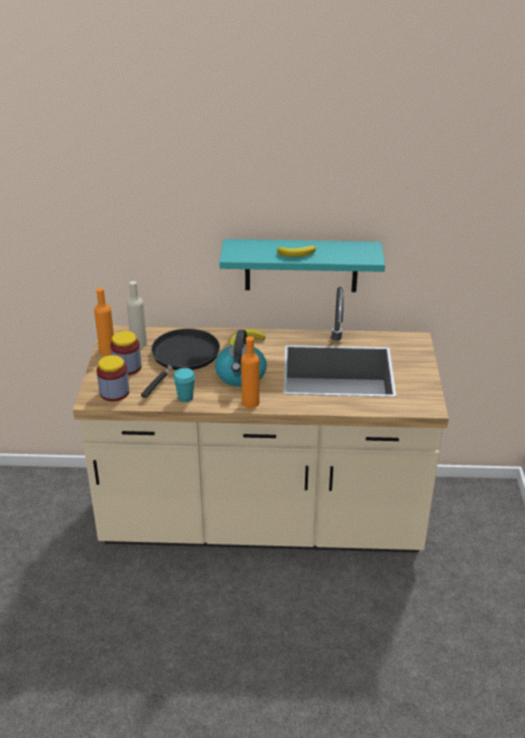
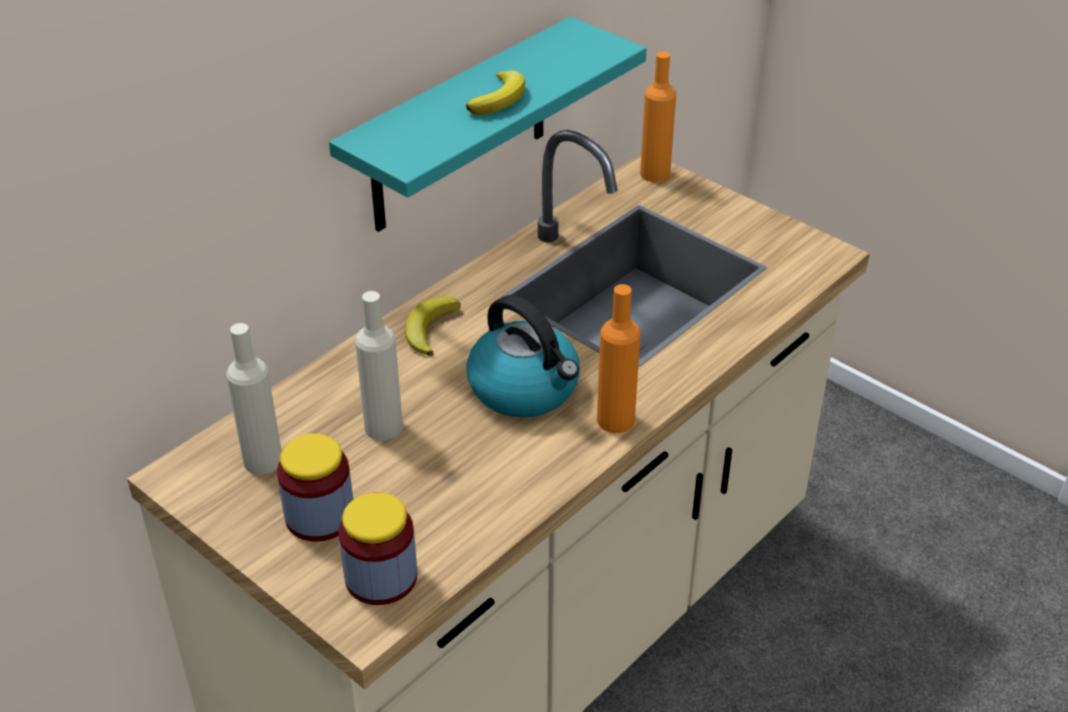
camera: 50 degrees left, 5 degrees up
(107, 350) = (227, 515): orange bottle -> orange bottle (655, 174)
(183, 357) = (383, 427): black frying pan -> beige bottle
(185, 397) = (511, 490): turquoise cup -> none

